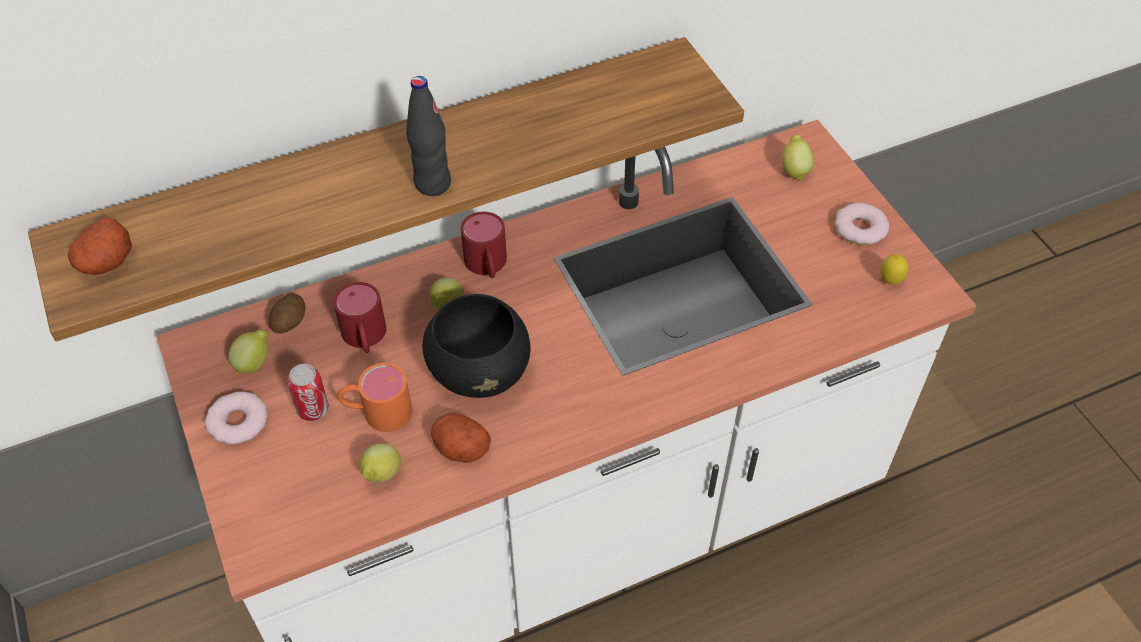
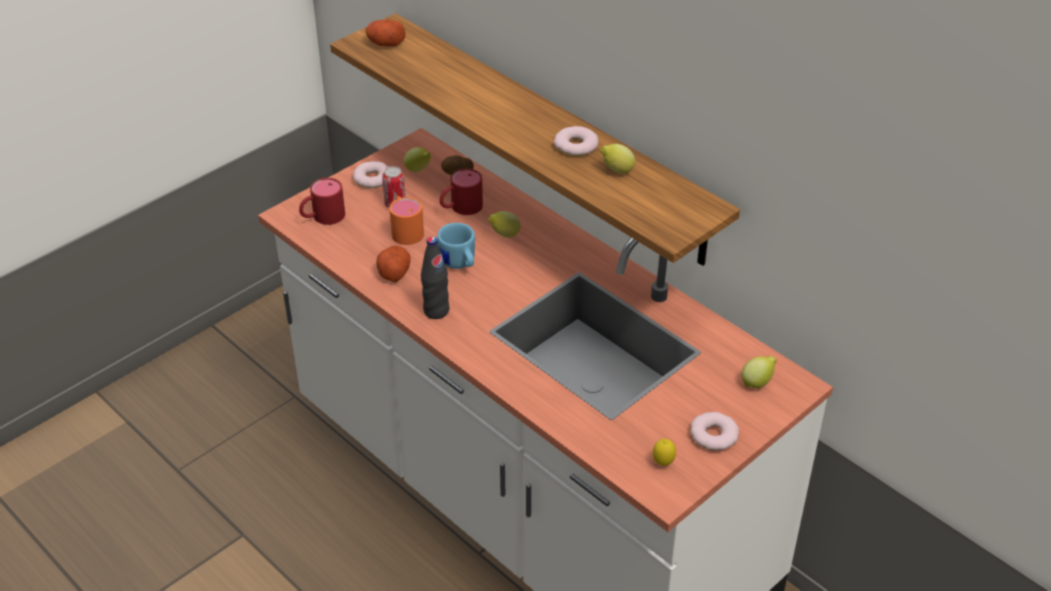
camera: 70 degrees right, 10 degrees down
(381, 476) = (359, 245): lemon -> lemon (616, 171)
(432, 184) = (511, 134): black bottle -> black bottle (436, 311)
(480, 370) = (459, 264): black bowl -> blue mug
(487, 266) = (552, 243): red mug -> red mug (322, 217)
(493, 130) = (576, 146): none -> donut

